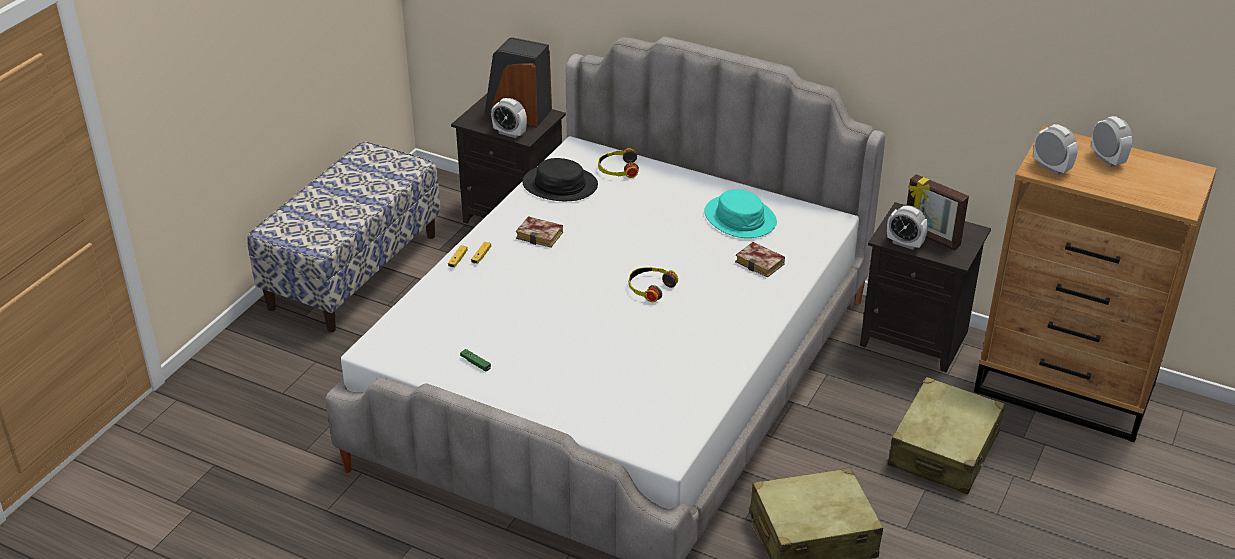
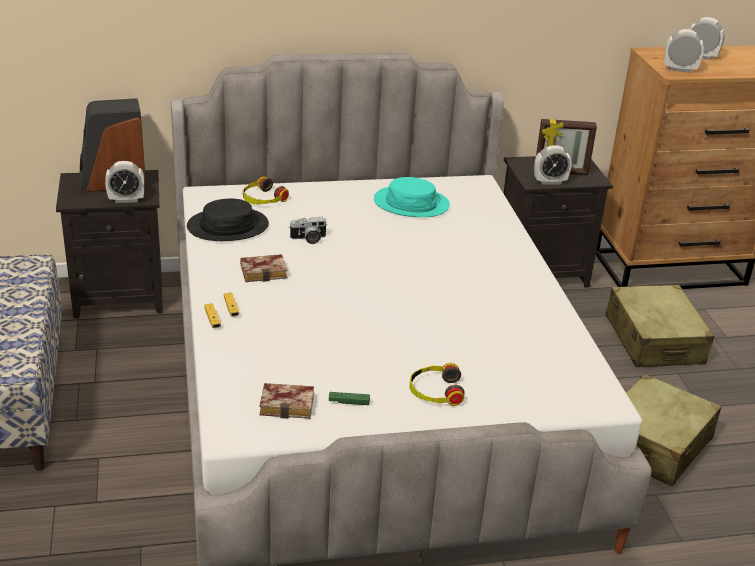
camera: 40 degrees left, 5 degrees down
(610, 219) = (308, 239): none -> camera
(650, 287) = (413, 279): headphones -> headphones (435, 391)
(762, 263) = (472, 230): book -> book (289, 405)

